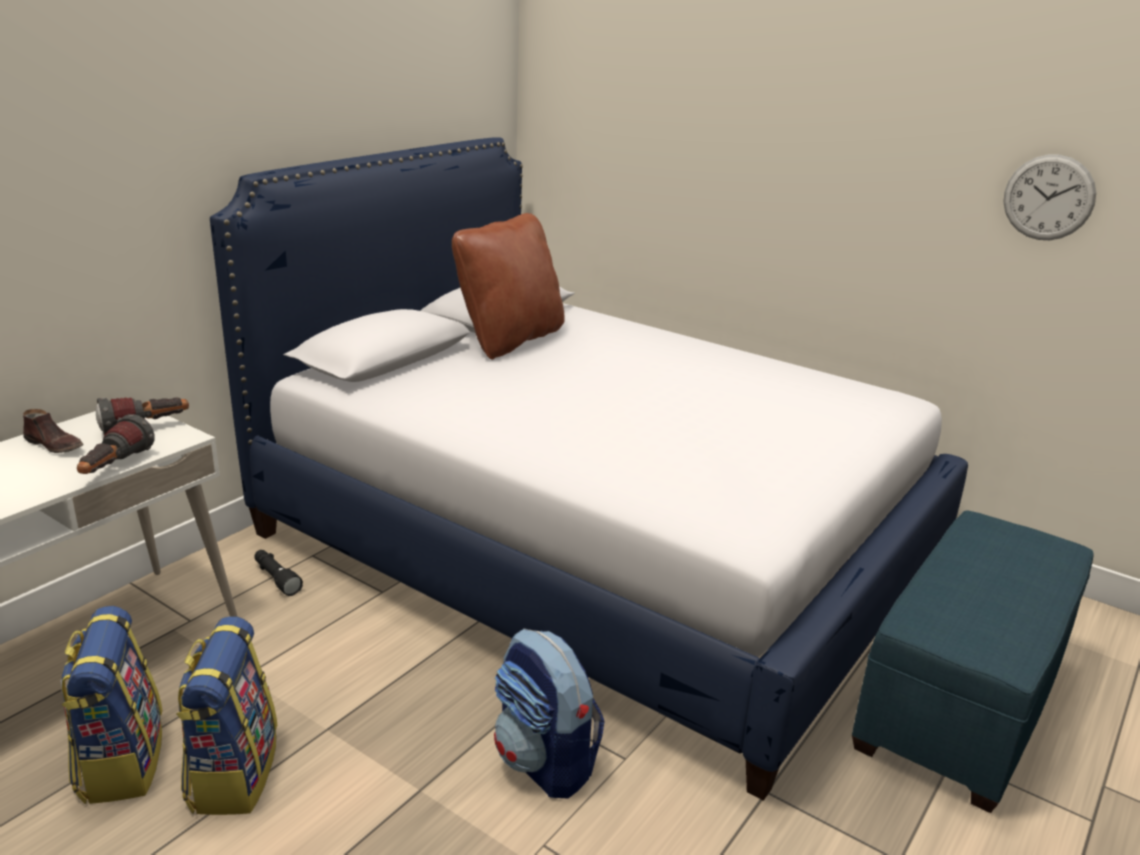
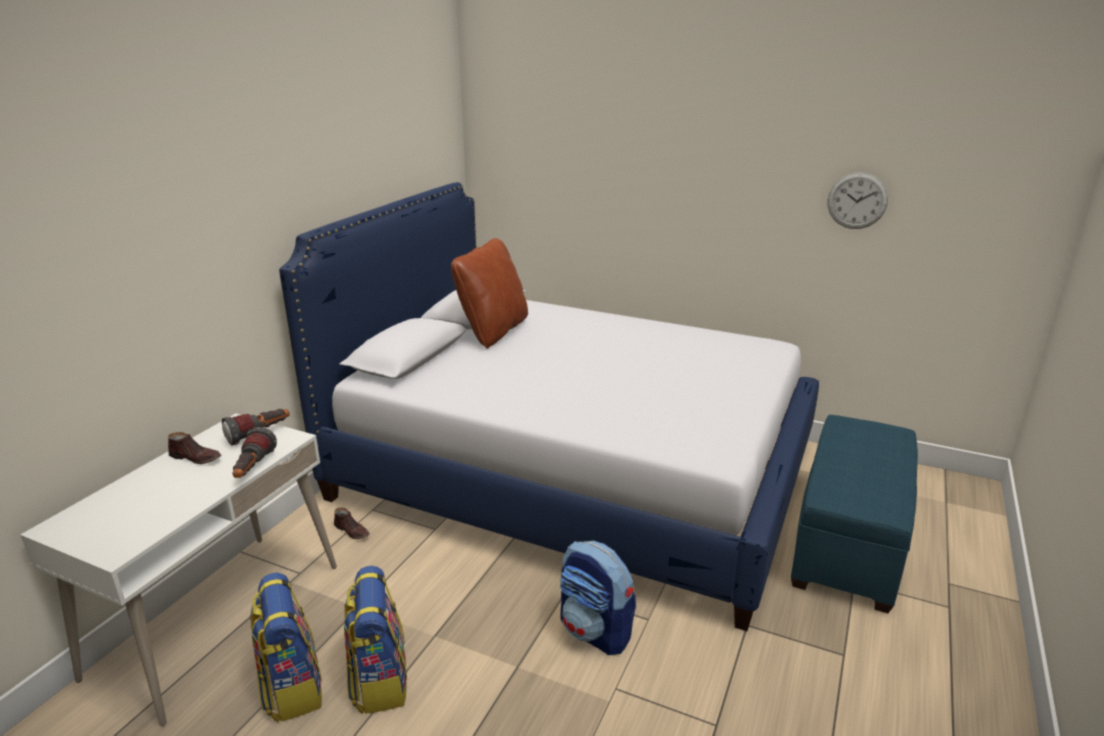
camera: 10 degrees left, 0 degrees up
(276, 578) = (352, 531): black flashlight -> brown shoe

